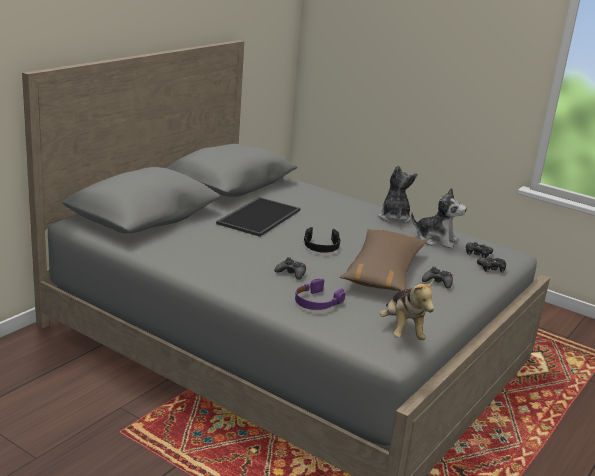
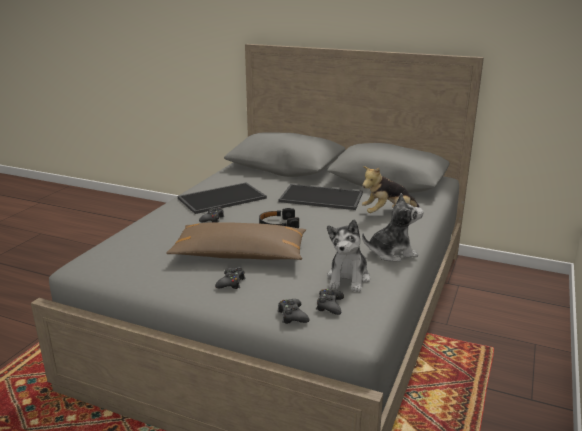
camera: 80 degrees right, 0 degrees up
(229, 261) = (222, 198): none -> tray
(316, 302) = (163, 232): purple headphones -> none
(402, 331) = (119, 269): plush toy -> plush toy (387, 213)

